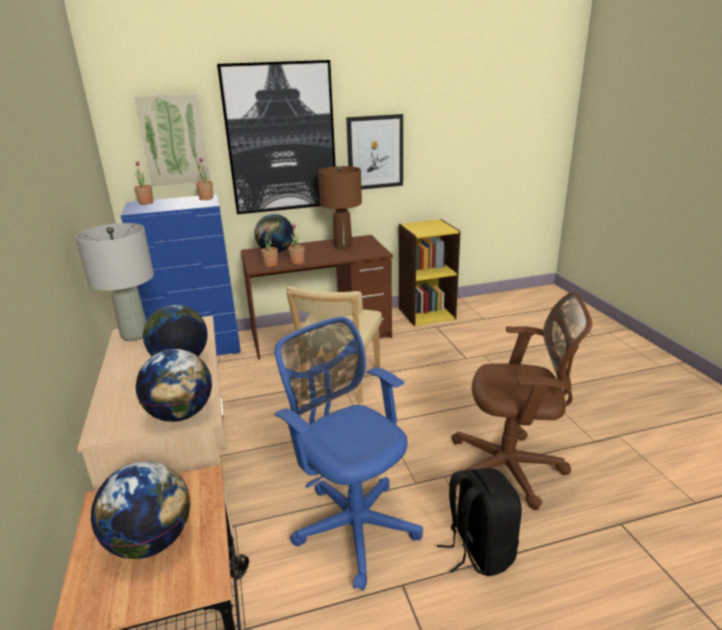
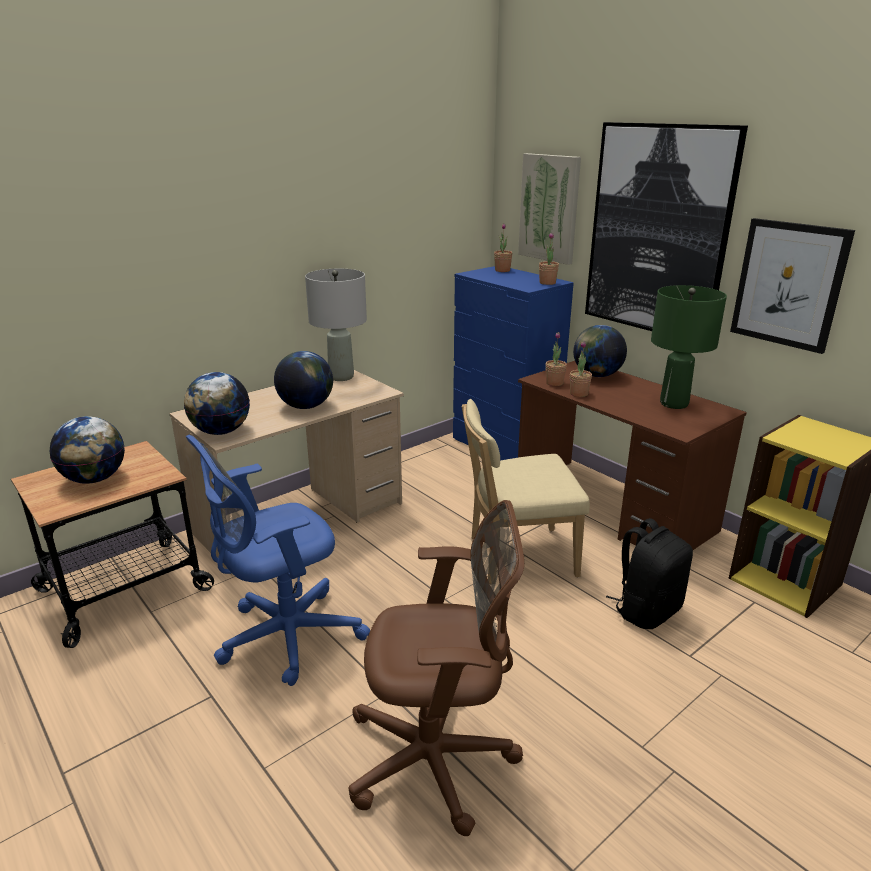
camera: 65 degrees right, 0 degrees up
(342, 245) = (674, 403): brown table lamp -> green table lamp
(353, 523) = (284, 637): blue office chair -> blue office chair turned 150 degrees counterclockwise
(478, 550) = (273, 750): black backpack -> black backpack (646, 610)
(511, 468) = (438, 760): brown office chair -> brown office chair turned 75 degrees counterclockwise

